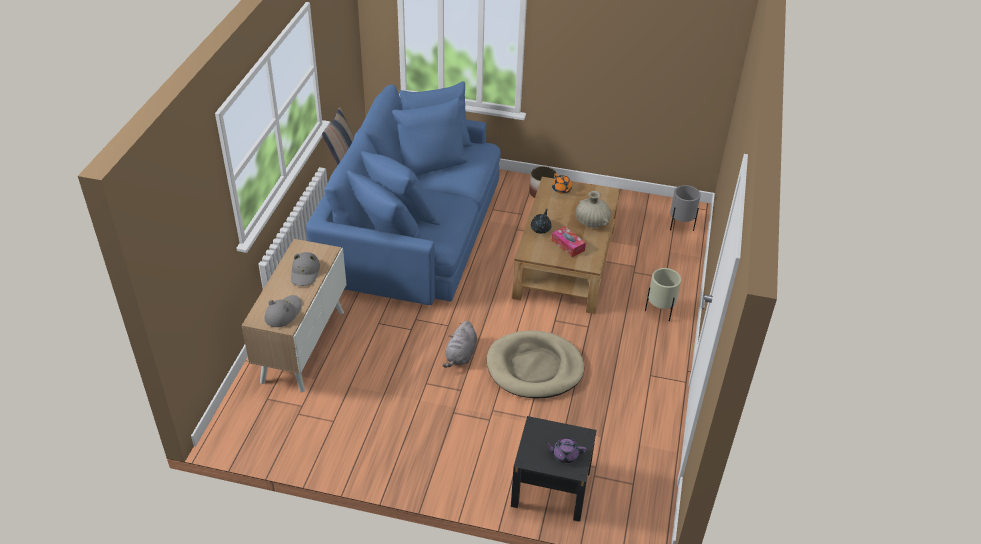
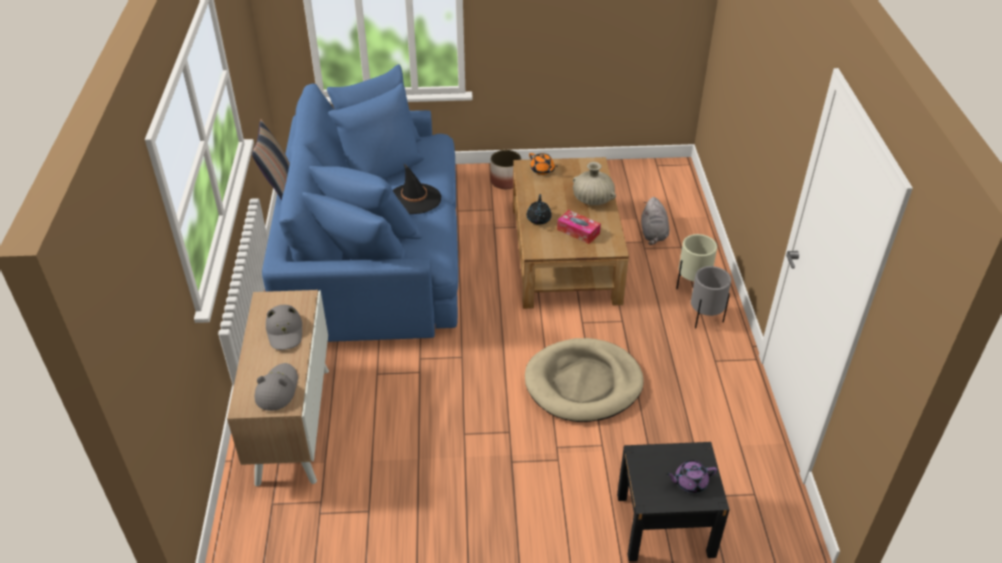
camera: 15 degrees left, 0 degrees up
(446, 192) = (414, 199): none -> black hat
(461, 355) = (491, 389): grey plush toy -> grey plush toy (653, 234)
(680, 226) = (671, 188): grey planter -> grey planter (705, 319)

